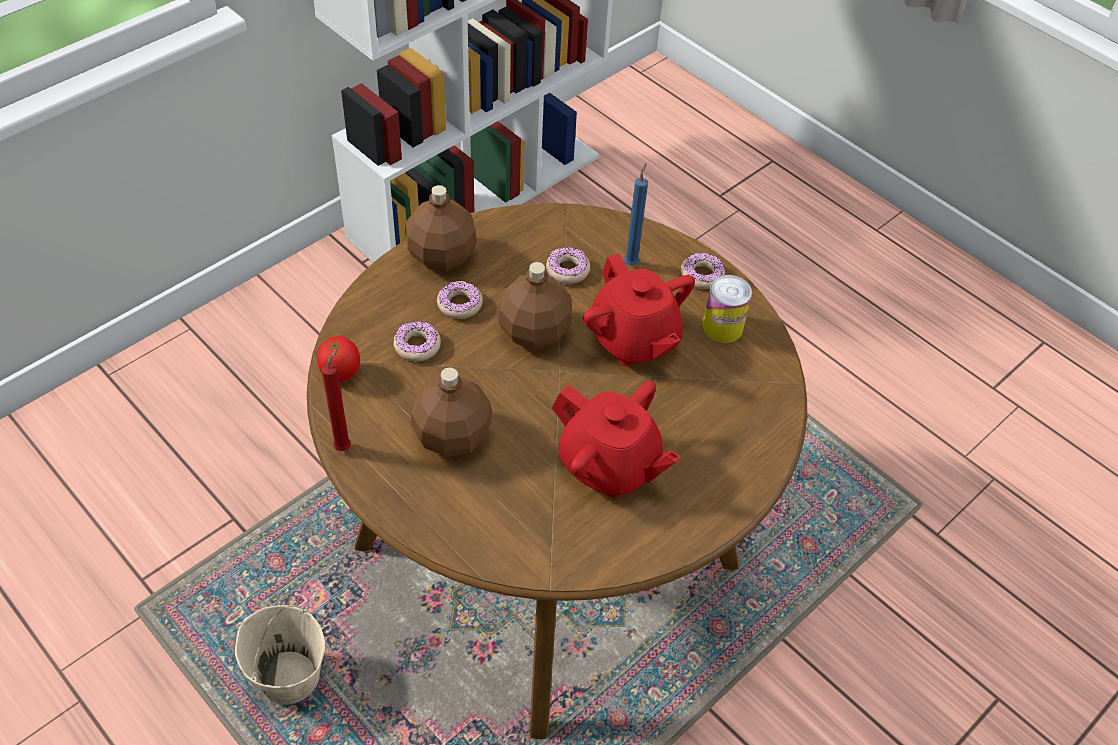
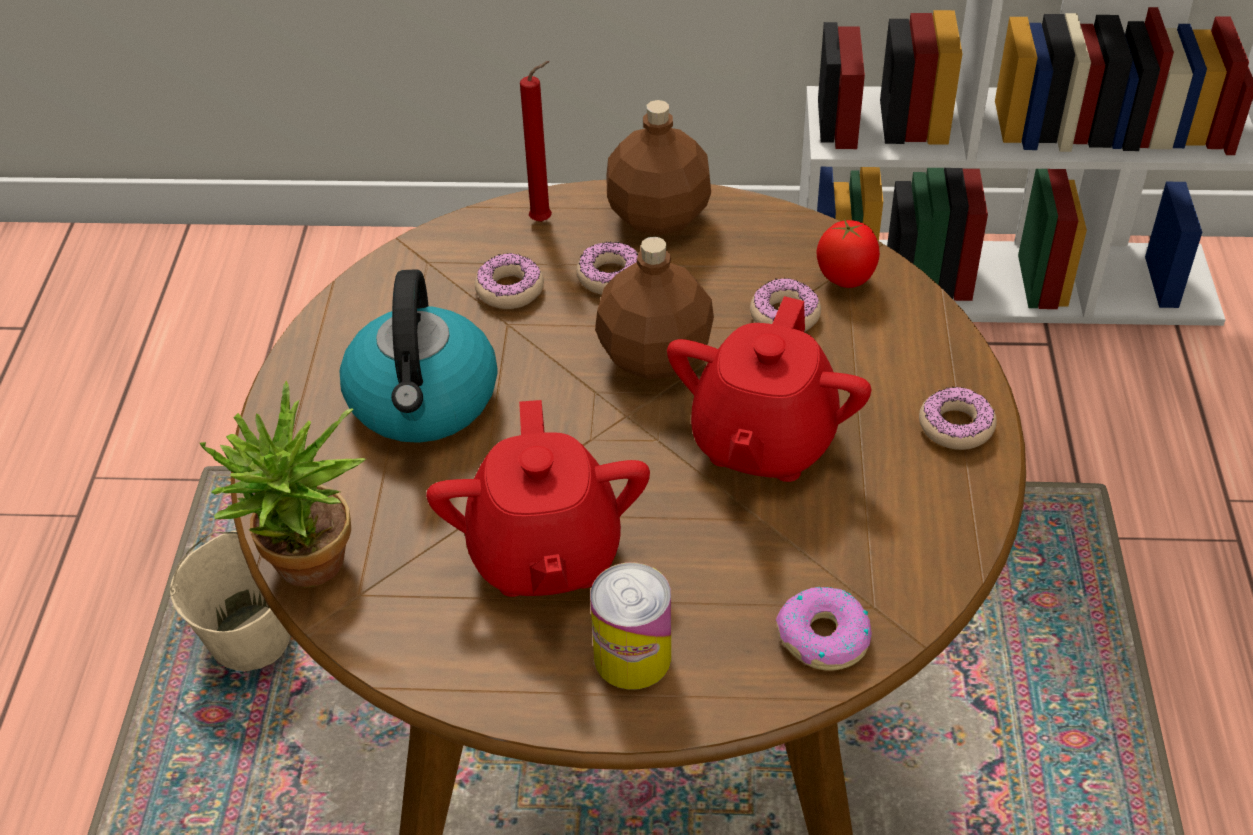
camera: 50 degrees right, 5 degrees down
(340, 374) = (399, 268): tomato -> tomato (845, 280)
(345, 446) = (310, 338): red candle -> red candle (544, 221)
(452, 435) = (423, 401): brown bottle -> kettle
(513, 562) = (307, 573): none -> potted plant
(632, 262) = (879, 355): blue candle -> none
(722, 327) = (901, 503): can -> can (632, 657)
(763, 410) = (823, 637): none -> donut

